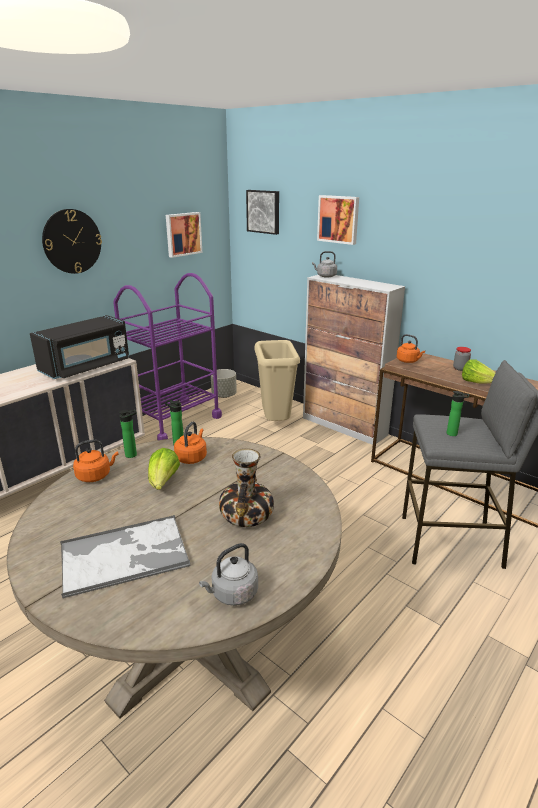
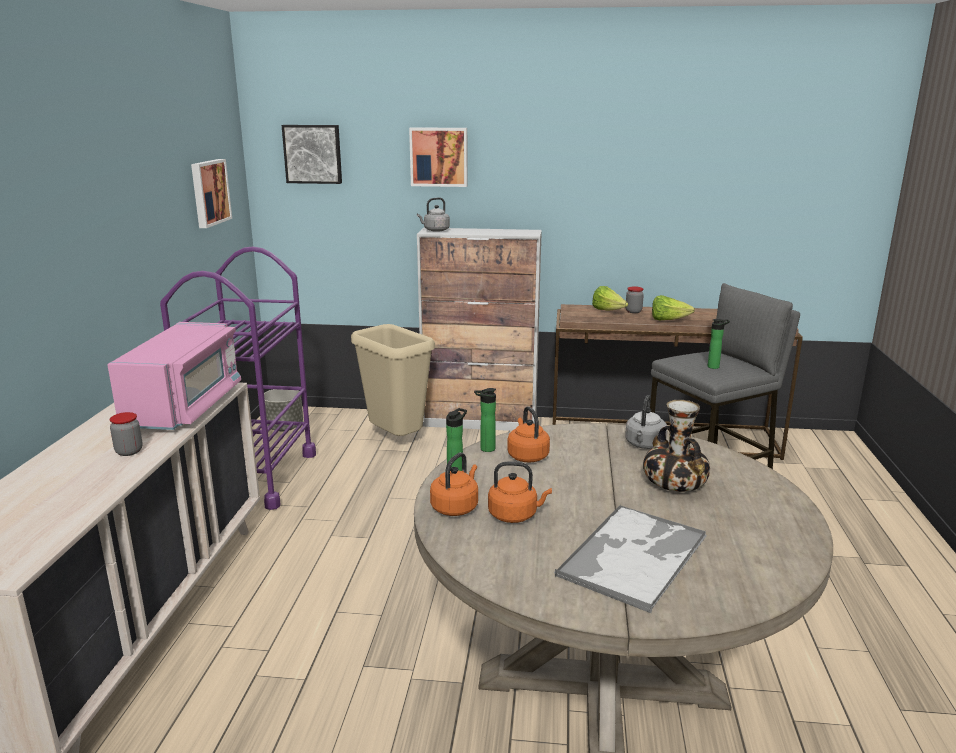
camera: 35 degrees left, 5 degrees down
(24, 386) = (129, 451): none -> jar
(72, 241) = (103, 210): wall clock -> none
(86, 367) = (185, 406): black microwave -> pink microwave
(163, 482) = (544, 486): lettuce -> lettuce (608, 311)
(232, 594) = (775, 541): grey kettle -> grey kettle (644, 445)
(408, 361) = (577, 314): orange kettle -> orange kettle (515, 515)

